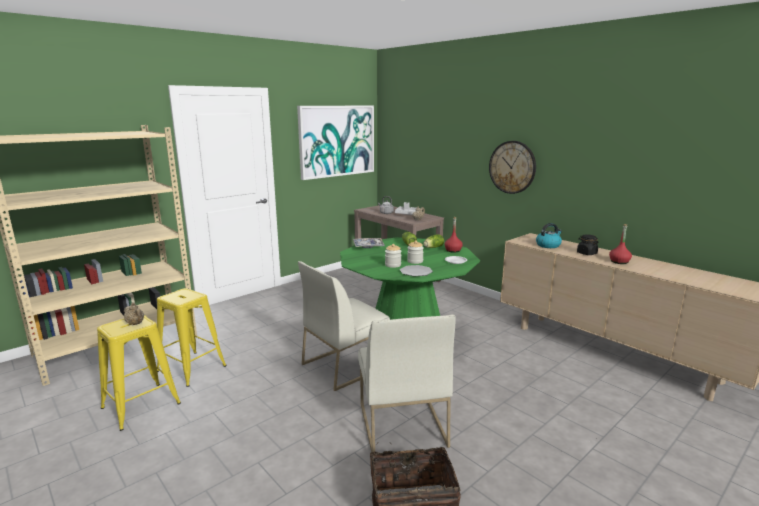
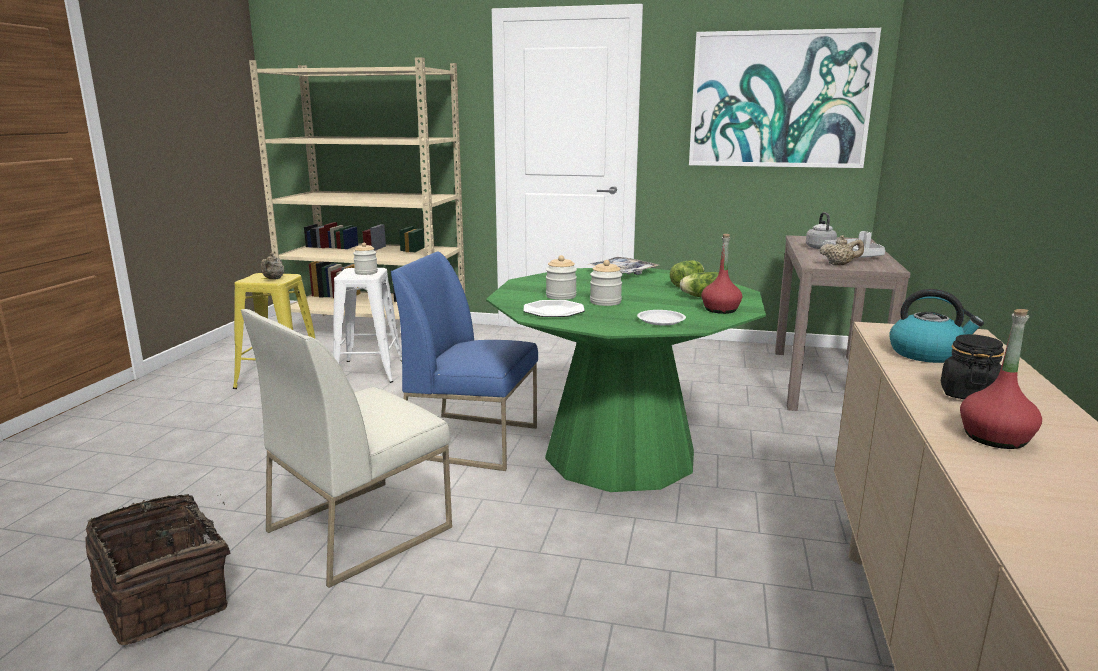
camera: 55 degrees right, 0 degrees up
(187, 295) = (366, 272): none -> jar
(191, 368) = (369, 371): yellow stool -> white stool
(345, 365) = (473, 441): white chair -> blue chair
(512, 167) = (1001, 144): wall clock -> none

